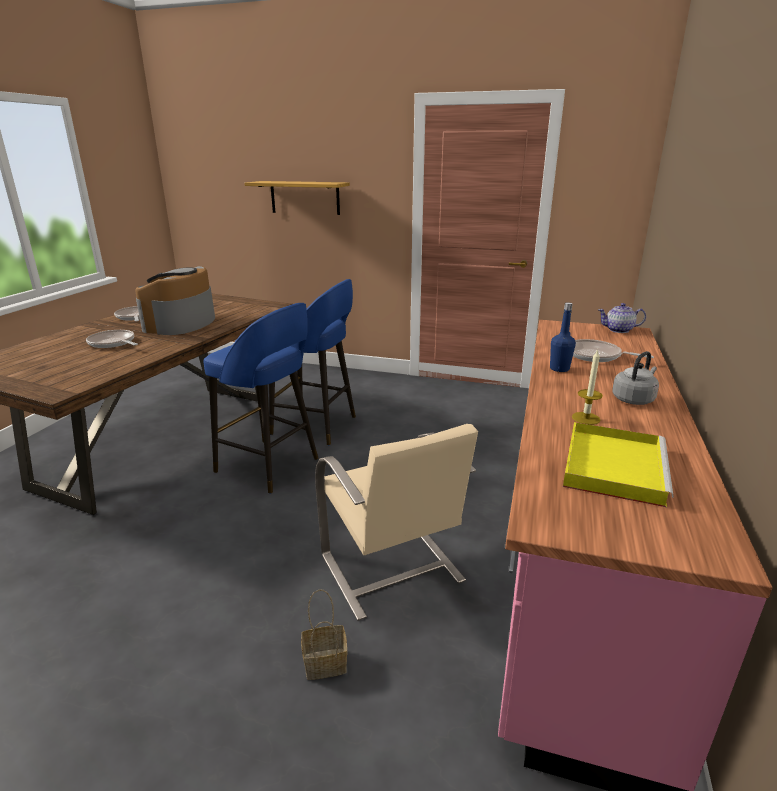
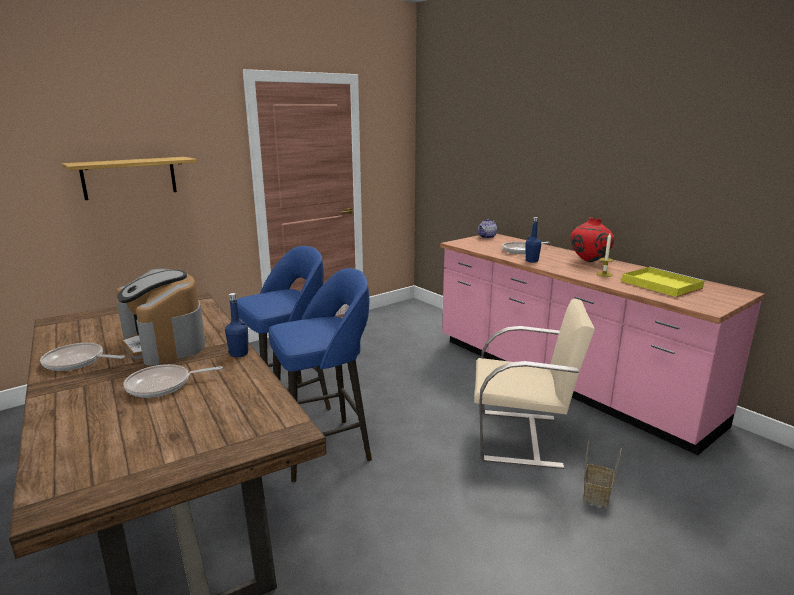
camera: 55 degrees left, 5 degrees down
(179, 344) = (239, 353): none -> blue bottle
(634, 399) = (589, 261): grey kettle -> red vase

